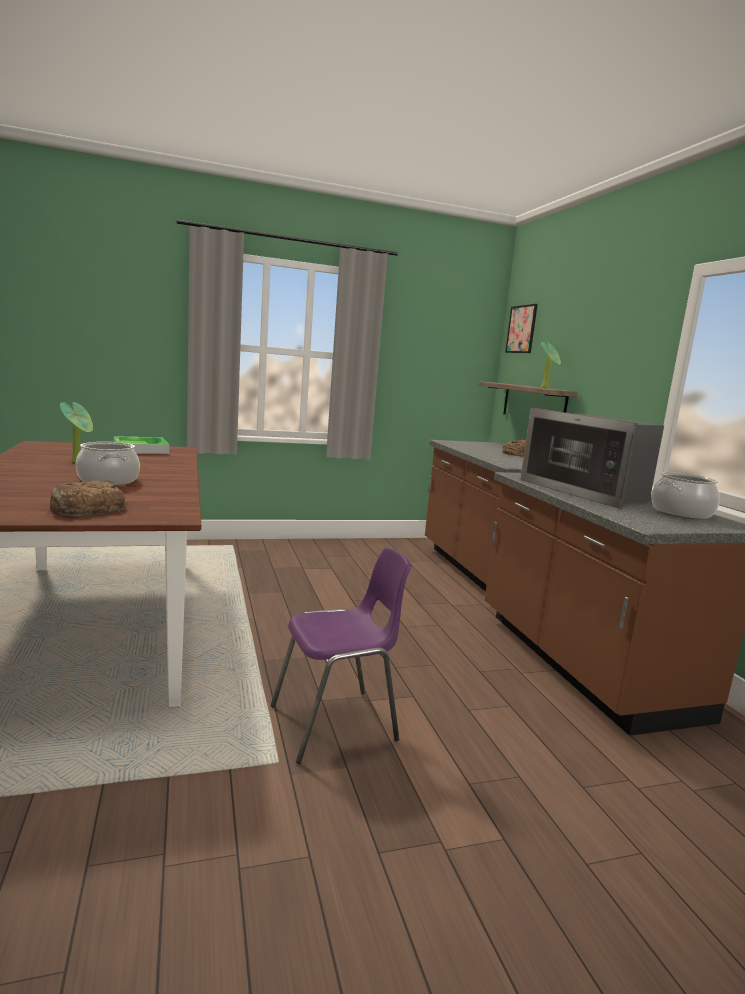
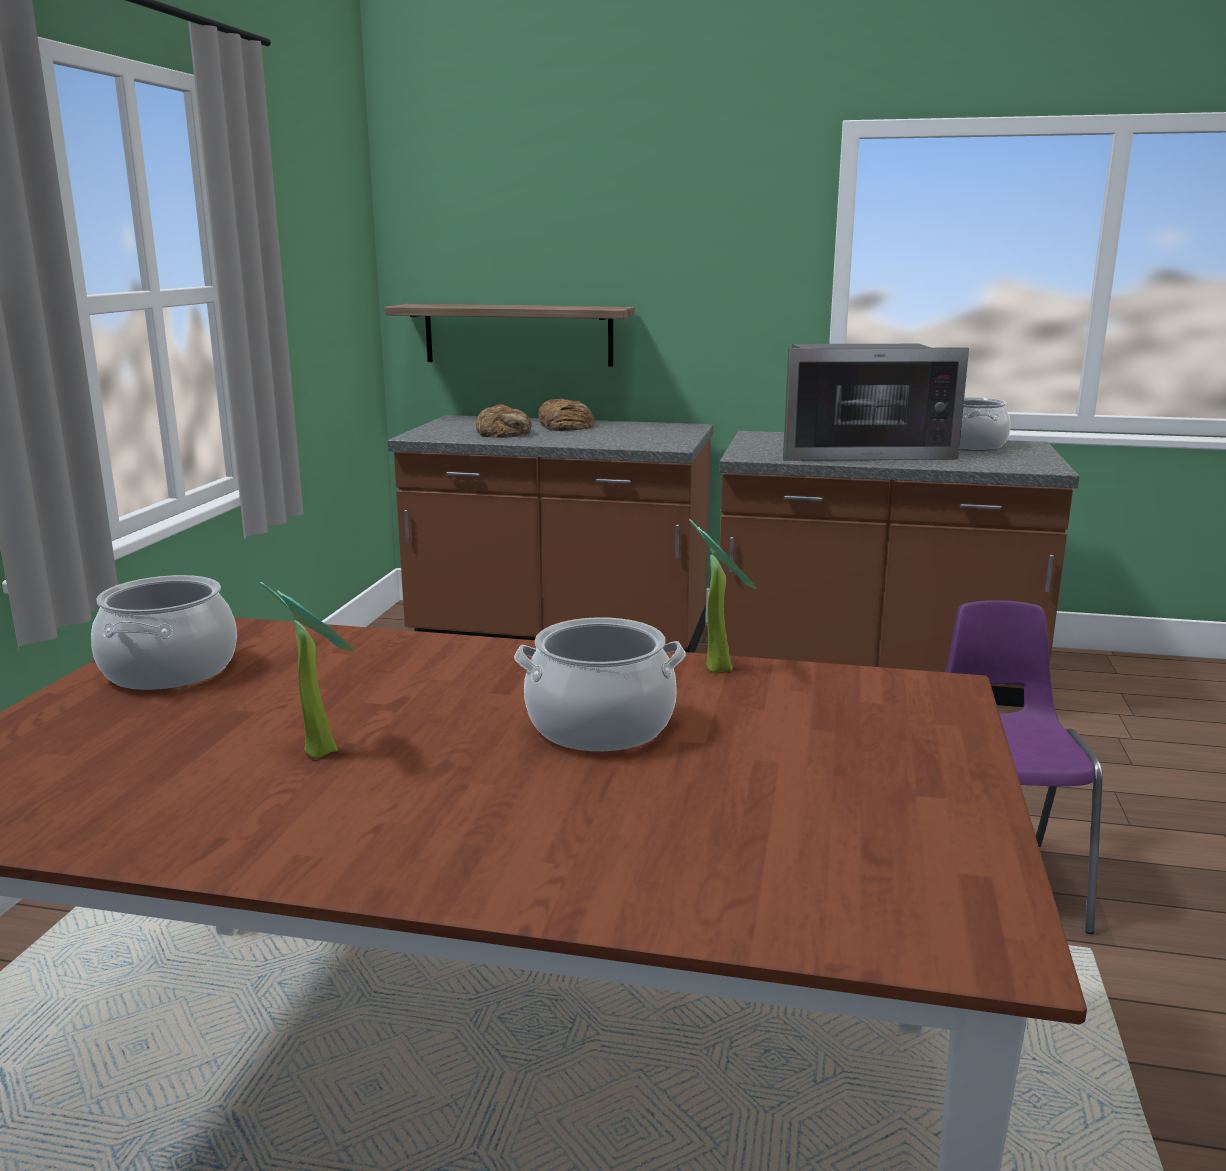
camera: 60 degrees left, 5 degrees up
(87, 508) = (888, 756): bread -> bread (505, 432)
(141, 449) = (169, 669): tray -> cooking pot
(521, 329) = (441, 199): picture -> none
(546, 388) = (584, 307): potted plant -> potted plant (721, 667)

